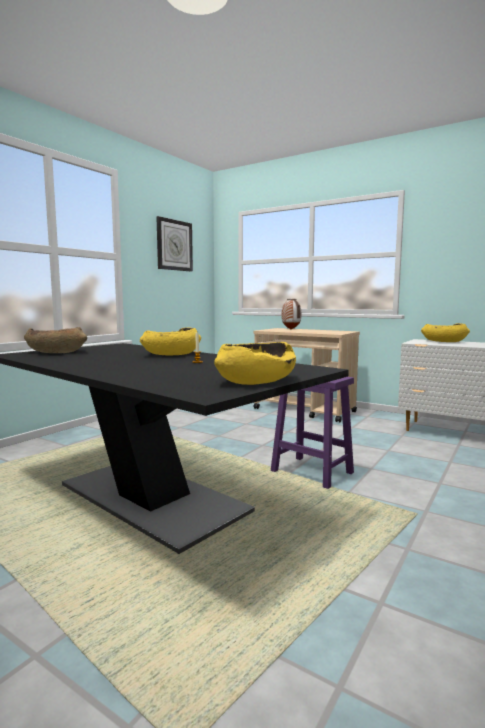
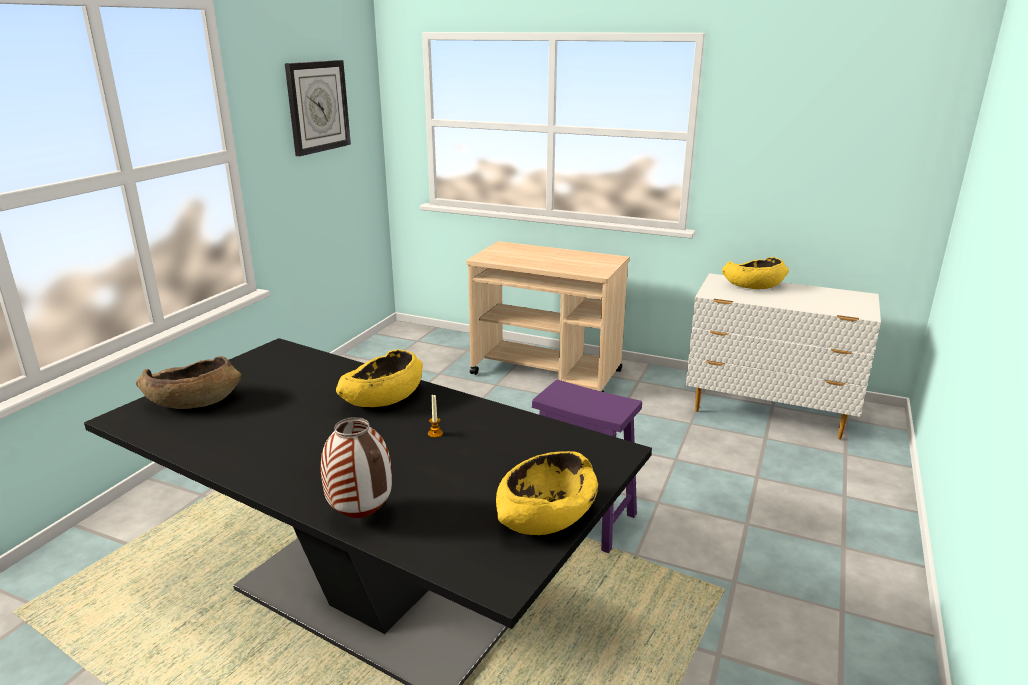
camera: 10 degrees left, 15 degrees up
(290, 329) = (523, 251): vase -> vase (359, 515)

